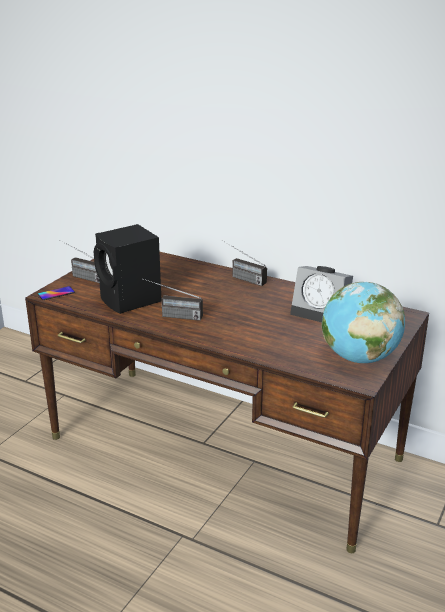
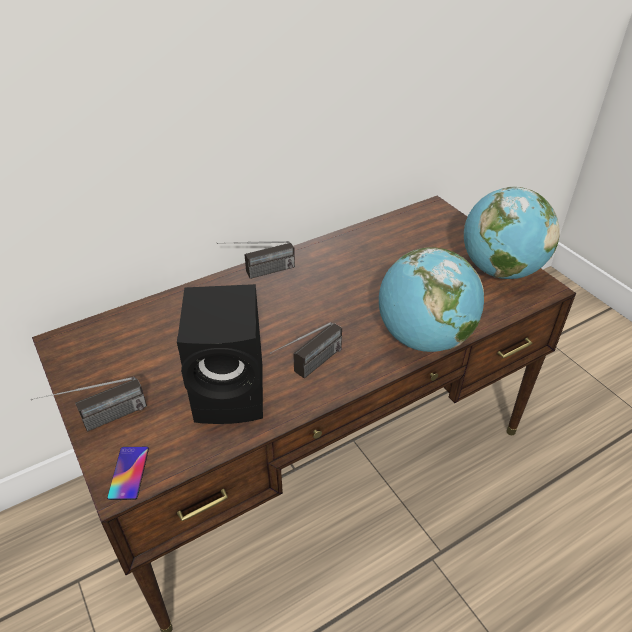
camera: 60 degrees left, 15 degrees up
(241, 344) = (423, 338): none -> globe
(322, 312) = (391, 253): alarm clock -> none

